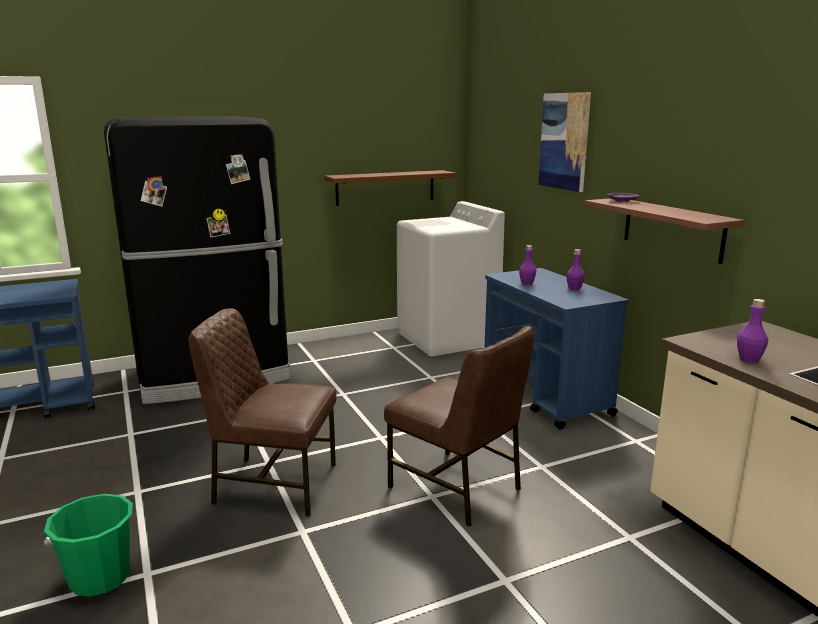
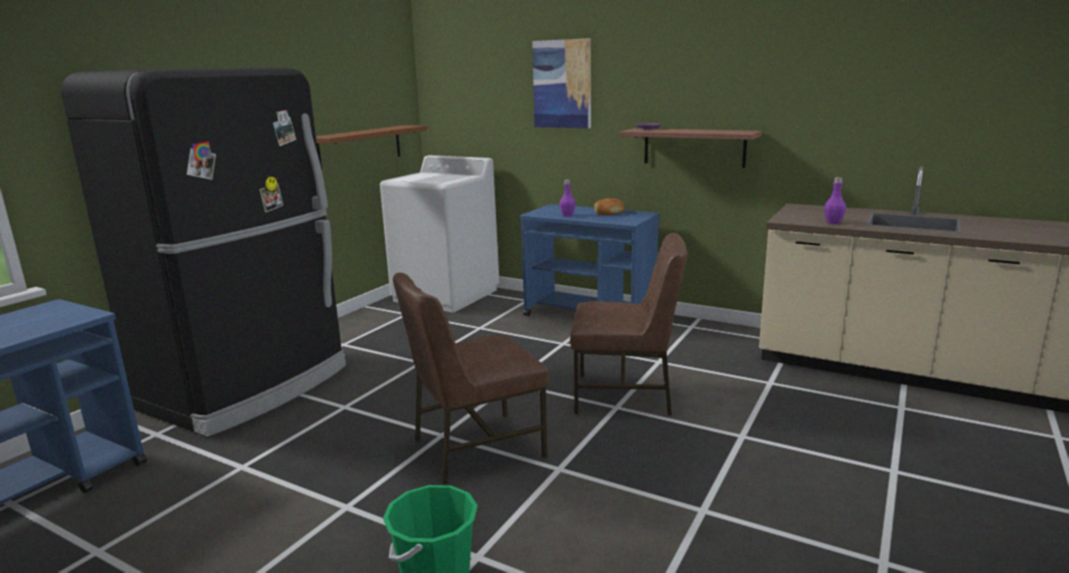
camera: 35 degrees left, 0 degrees up
(574, 288) = (609, 212): purple bottle -> bread

